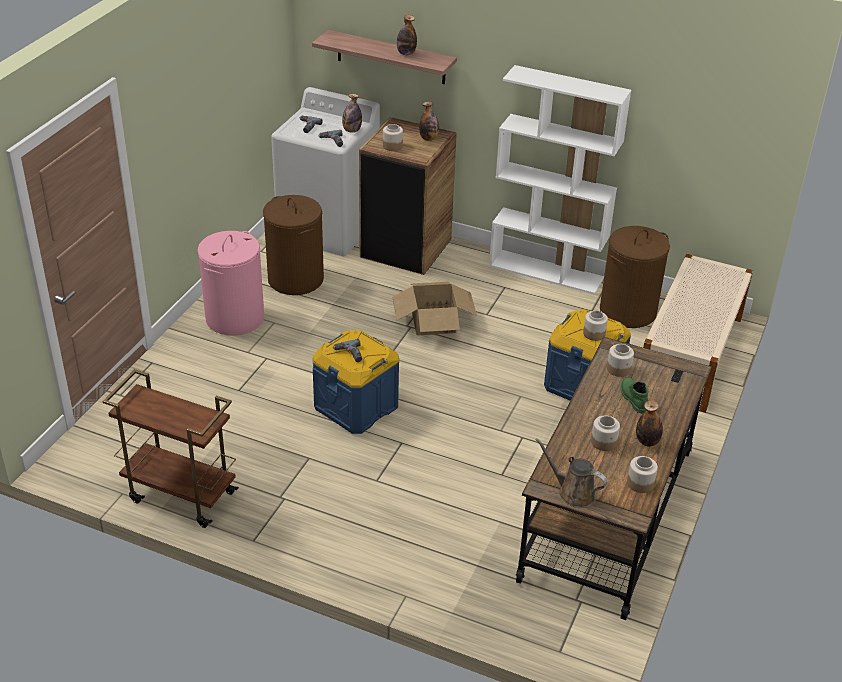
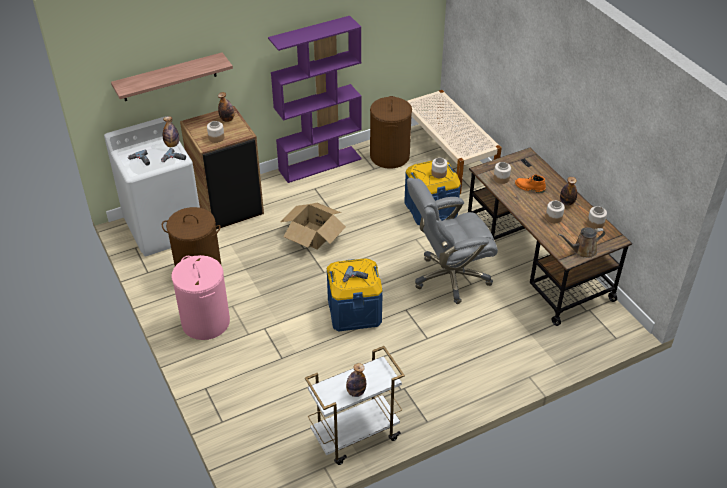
camera: 50 degrees left, 5 degrees up
(180, 496) = (354, 438): brown cart -> white cart
(406, 53) = (190, 67): bottle -> bottle (356, 392)
(489, 451) = (448, 278): none -> grey office chair
(547, 271) = (320, 164): white bookcase -> purple bookcase
(633, 398) = (529, 188): green boot -> orange boot

